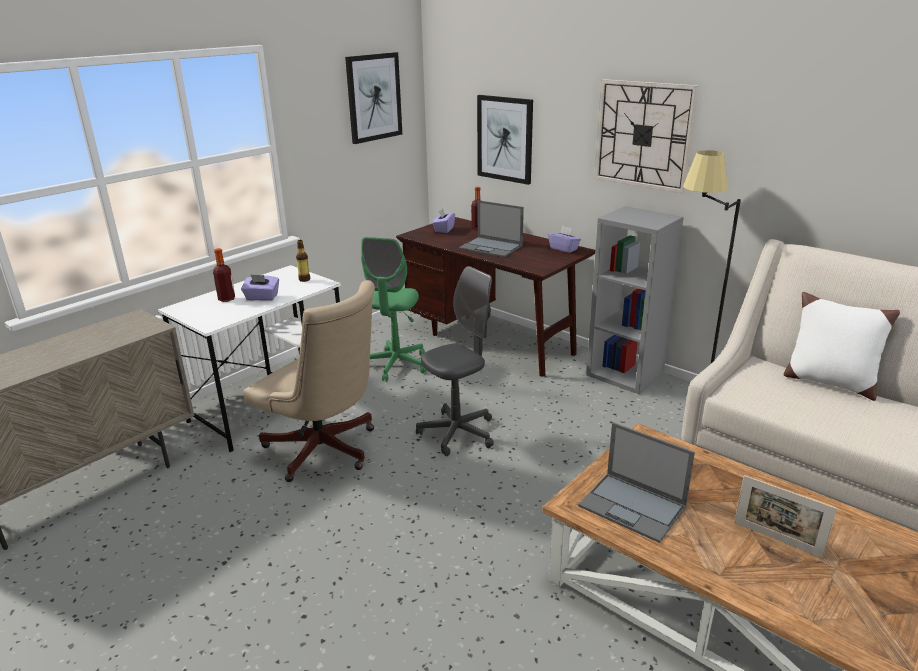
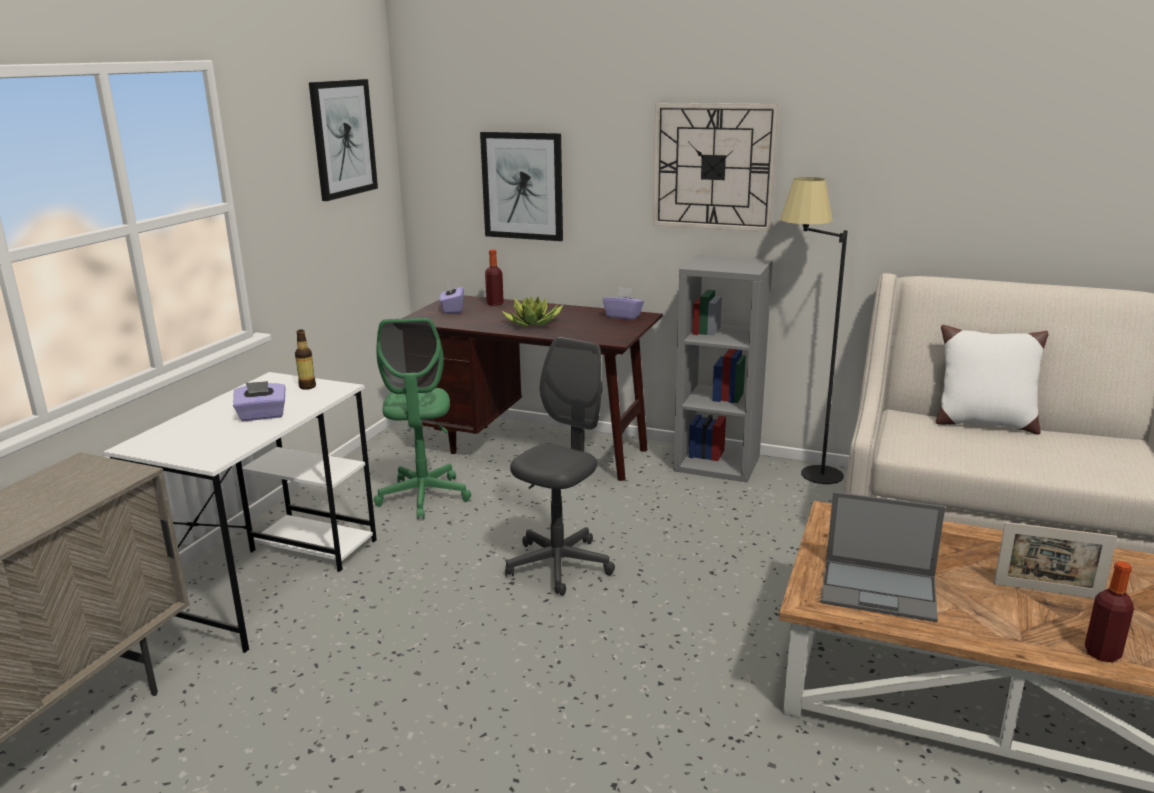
camera: 20 degrees left, 5 degrees down
(226, 299) = (208, 424): bottle -> bottle (1102, 653)
(325, 452) = (392, 623): beige office chair -> none
(491, 247) = (533, 323): laptop -> potted plant

